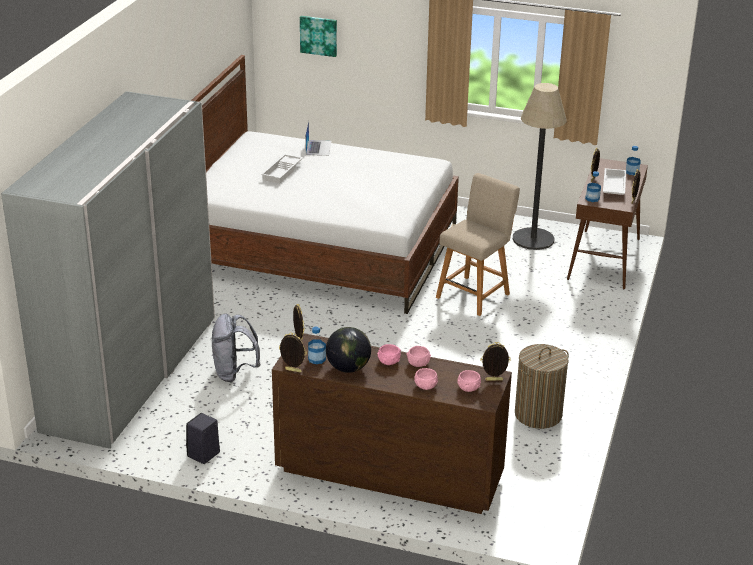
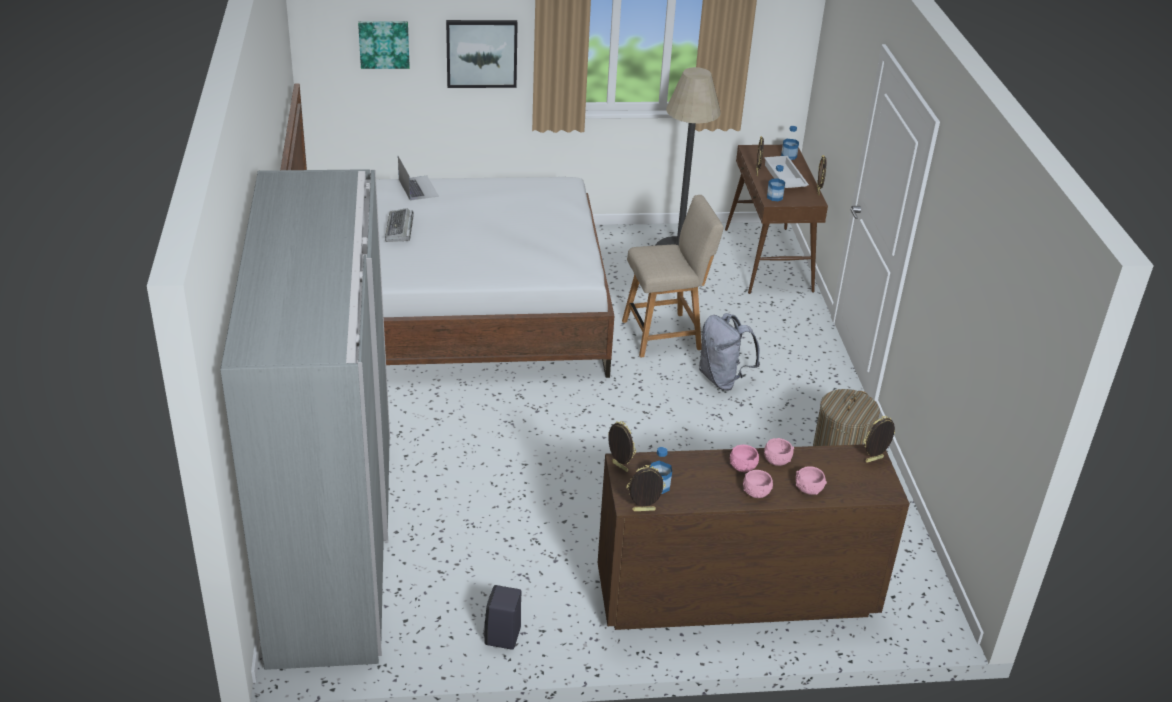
camera: 25 degrees left, 5 degrees up
(234, 373) = (463, 509): grey backpack -> grey backpack (723, 379)
(282, 172) = (399, 229): white tray -> keyboard
(348, 368) = (705, 488): globe -> none
(391, 52) = (481, 53): none -> picture
(468, 388) = (856, 478): pink bowl -> pink bowl (756, 492)
(475, 294) = (665, 334): beige chair -> beige chair turned 60 degrees clockwise

